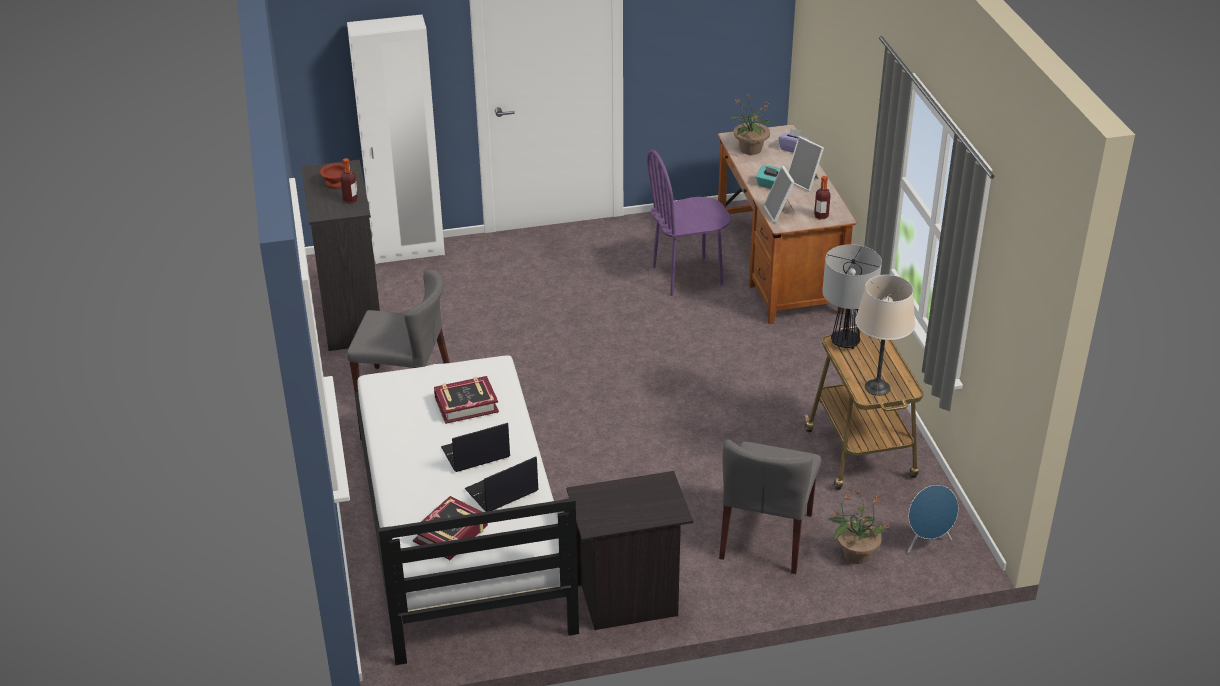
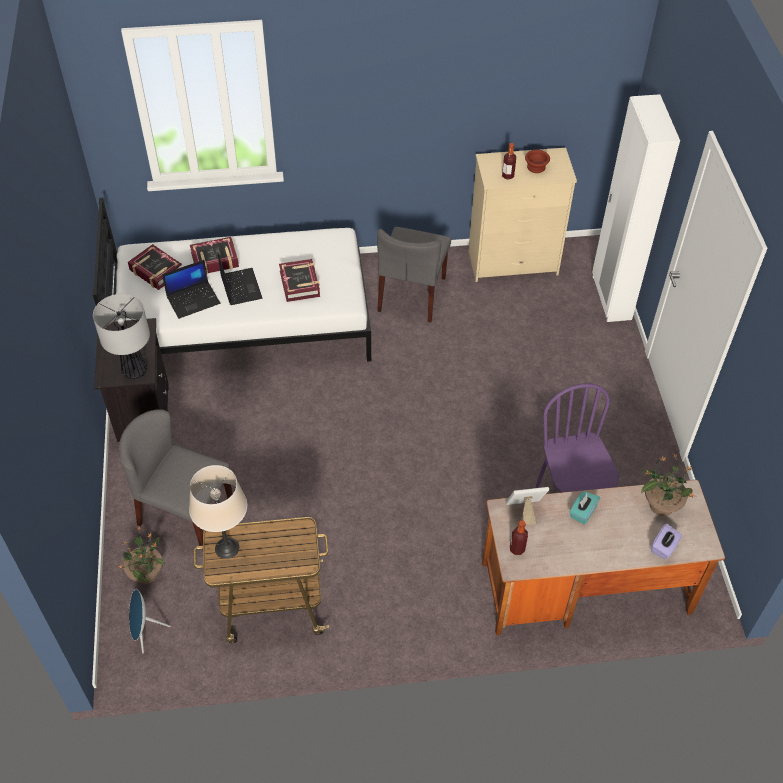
camera: 95 degrees right, 15 degrees up
(352, 317) = (514, 263): black dresser -> beige dresser
(427, 482) = (215, 260): none -> book
(501, 491) = (193, 299): laptop -> laptop turned 90 degrees clockwise
(804, 182) = (589, 546): picture frame -> none
(844, 342) = (300, 534): table lamp -> table lamp (134, 370)

